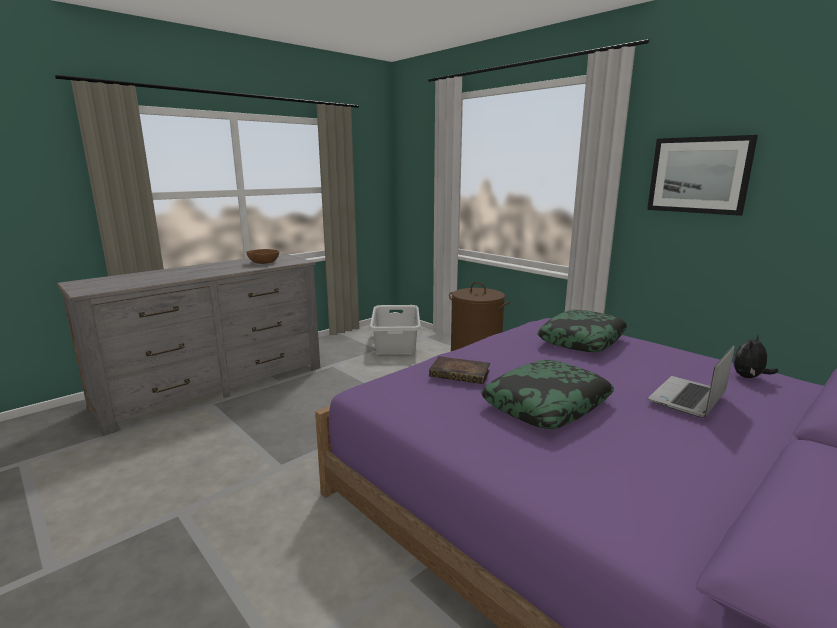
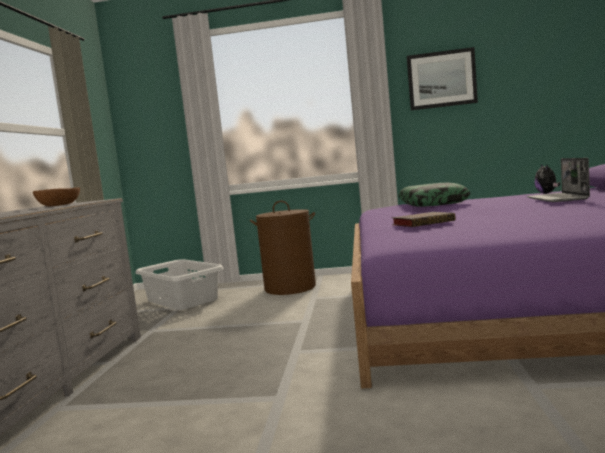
camera: 40 degrees left, 10 degrees down
(547, 405) = (514, 215): pillow -> none

